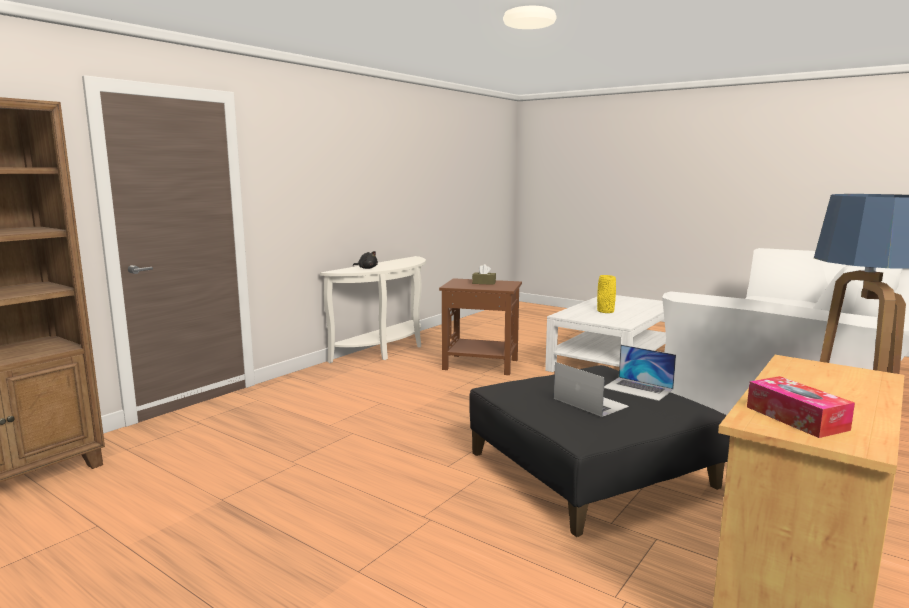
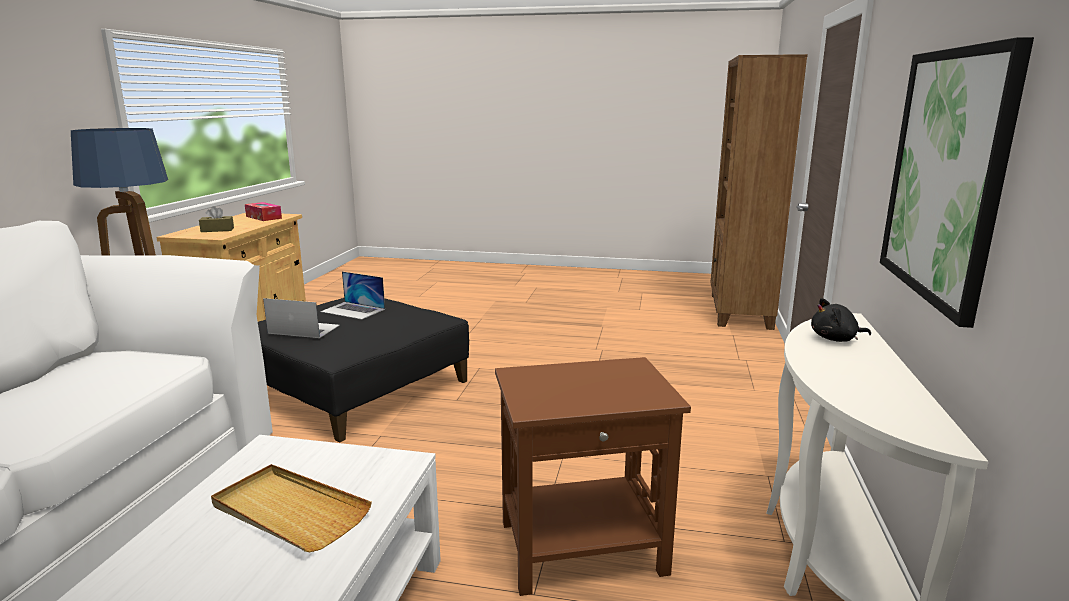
camera: 155 degrees right, 5 degrees up
(363, 190) = (946, 175): none -> picture
(484, 283) = (587, 391): brown tissue box -> brown tissue box (217, 230)
(605, 311) = (289, 511): yellow vase -> beige tray

